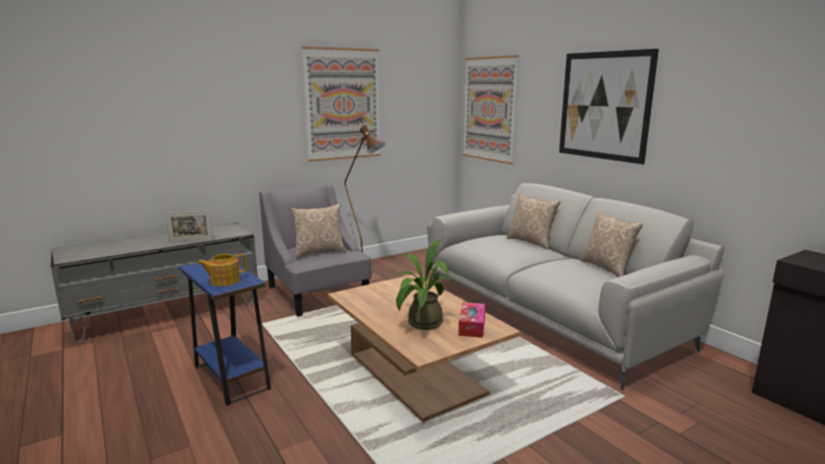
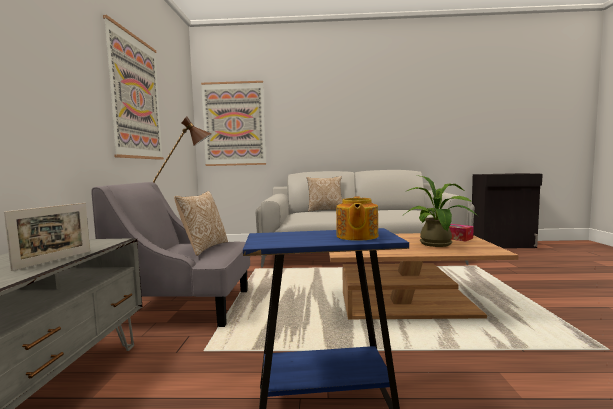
camera: 55 degrees left, 10 degrees down
(604, 106) = (344, 114): picture -> none
(607, 268) = (393, 209): pillow -> none

